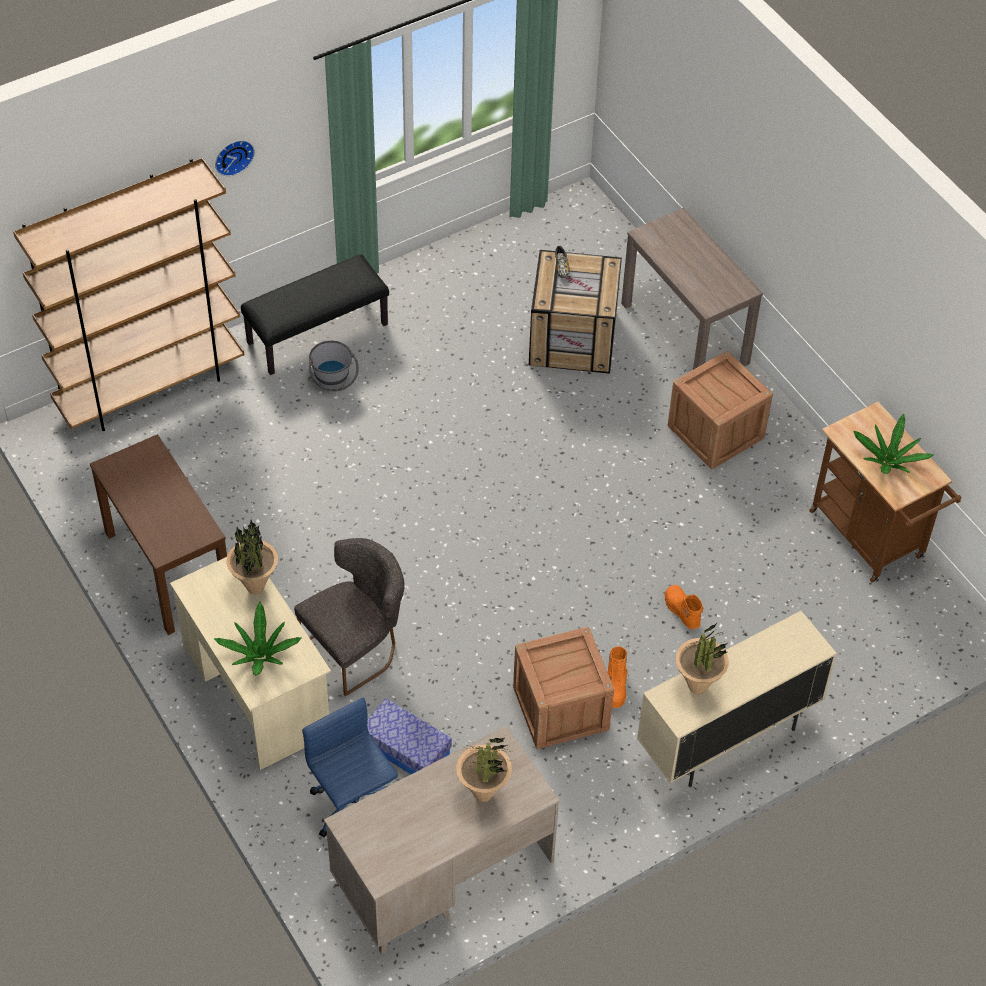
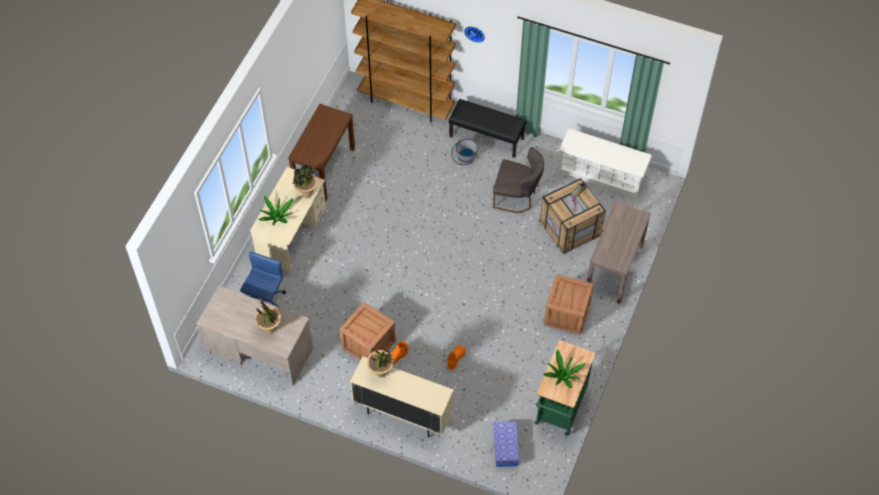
camera: 55 degrees right, 5 degrees up
(356, 648) = (339, 255): grey chair -> grey chair (517, 197)
(405, 749) = (305, 302): storage box -> storage box (505, 447)
(515, 250) = (601, 175): none -> white shoe rack
(871, 539) = (560, 409): brown cart -> green cart

